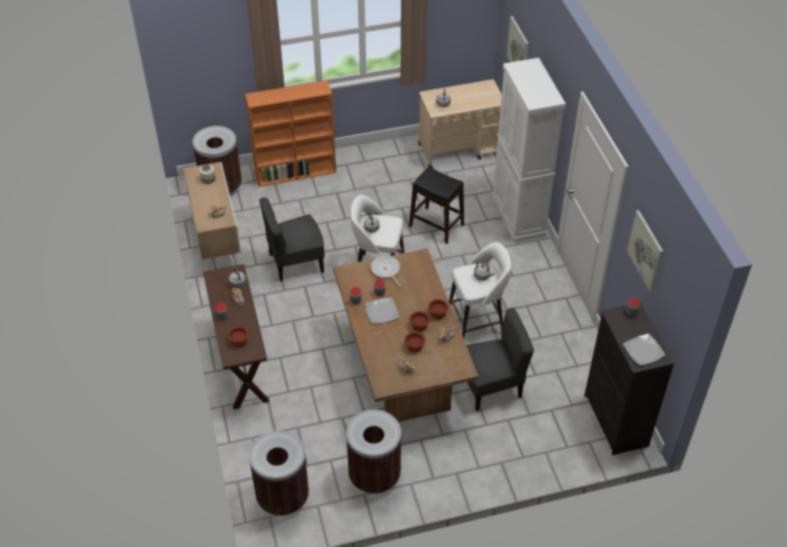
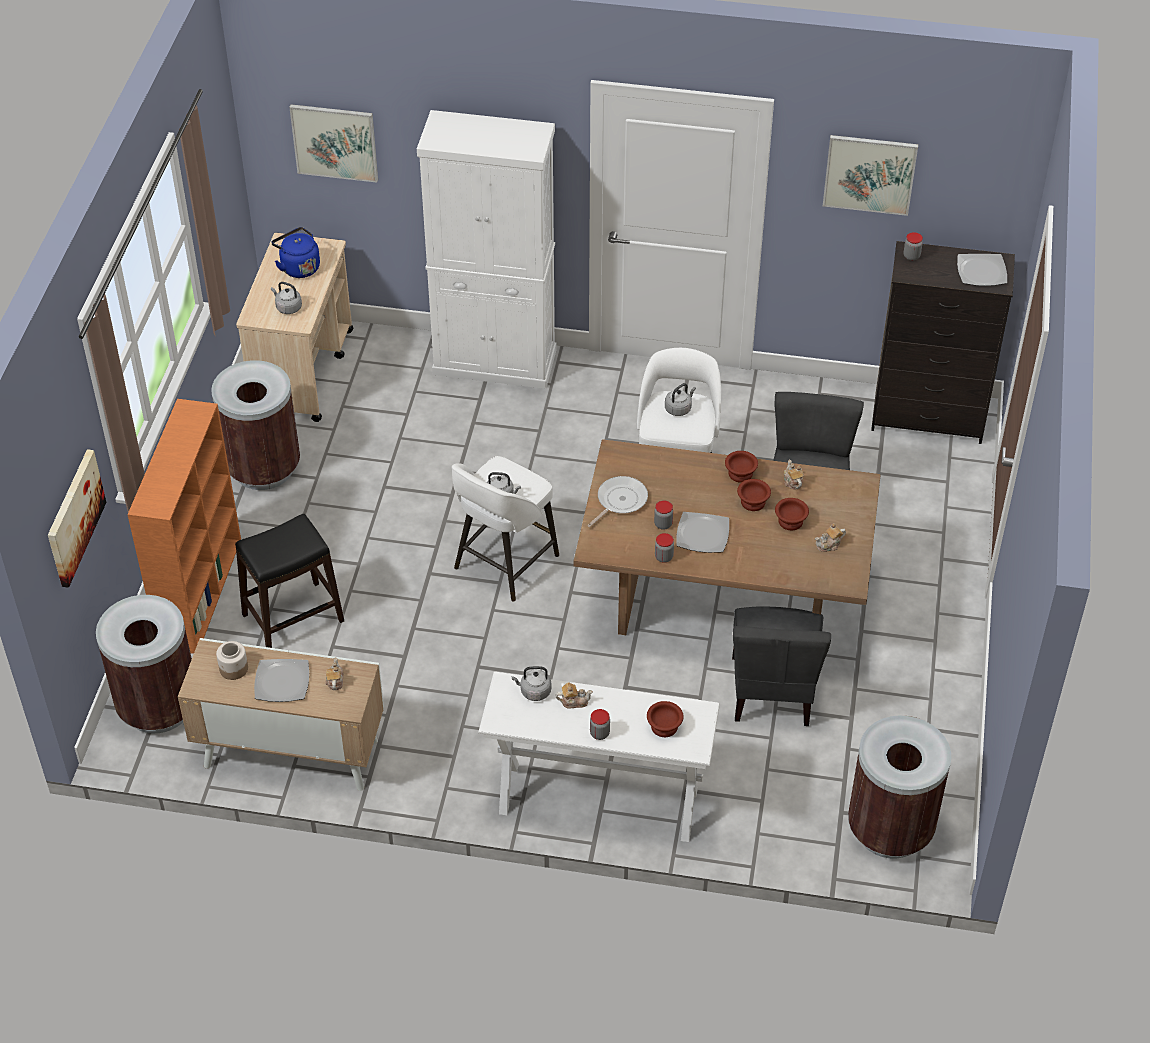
camera: 65 degrees left, 0 degrees up
(208, 197) = (282, 681): none -> plate
(216, 71) = (74, 517): none -> picture
(242, 363) = (598, 801): brown console table -> white console table
(296, 262) = (417, 660): grey chair -> grey chair (772, 692)
(374, 475) = (900, 705): brown trash can -> brown trash can (263, 468)
(386, 270) = (619, 501): frying pan -> frying pan turned 135 degrees clockwise
(436, 225) = (451, 460): black stool -> black stool (292, 617)
(474, 96) = (298, 267): none -> blue kettle

